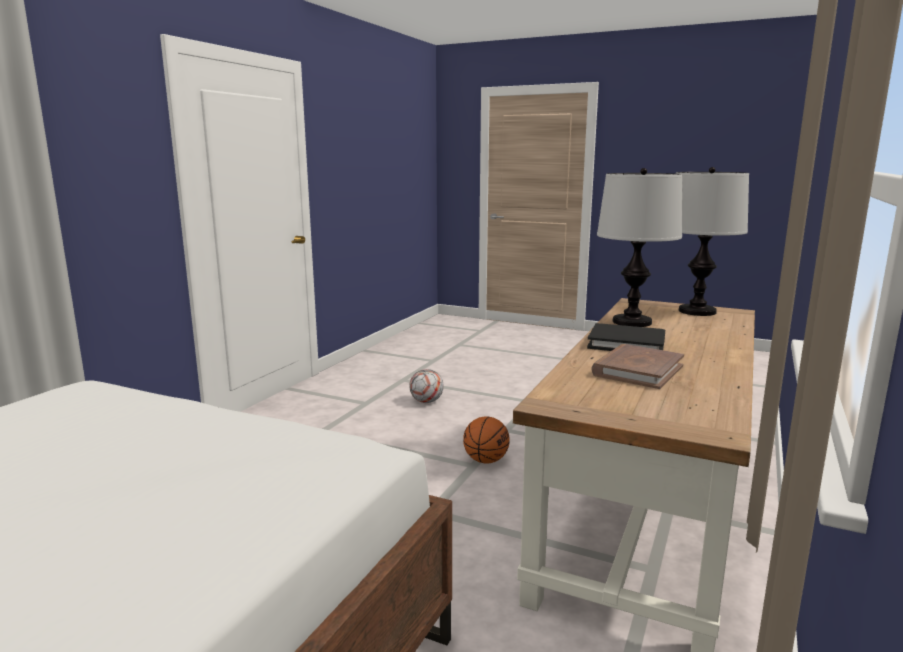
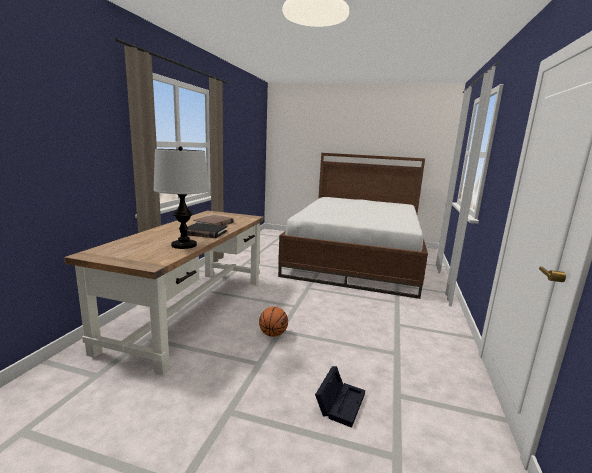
camera: 170 degrees right, 0 degrees up
(426, 401) = (340, 402): football -> black storage box
(697, 311) = (118, 254): table lamp -> none

